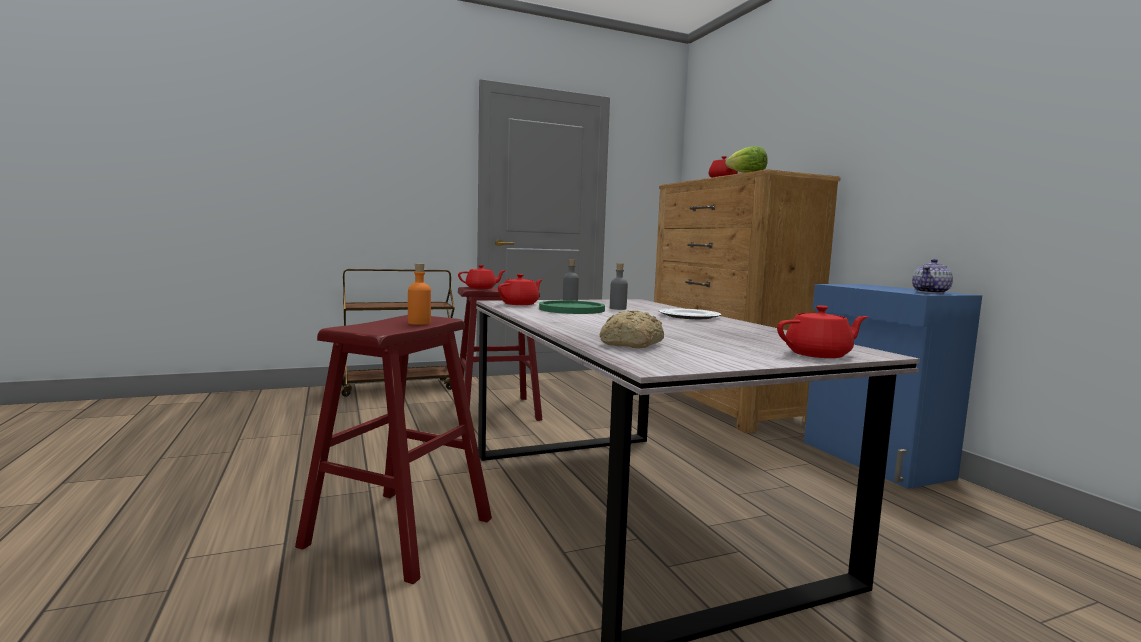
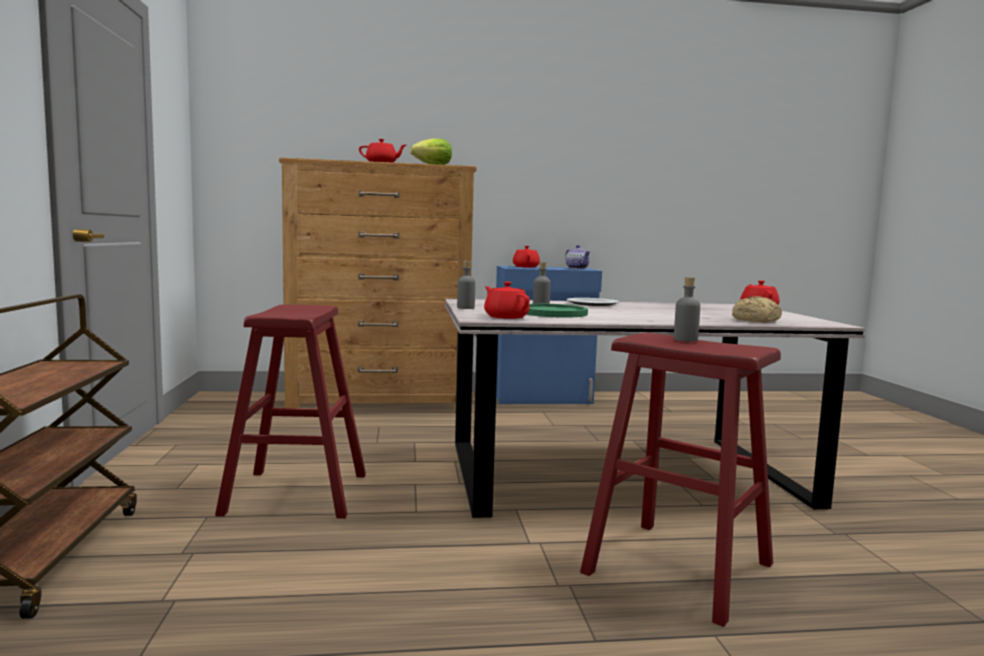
camera: 75 degrees left, 0 degrees up
(419, 323) = (685, 339): orange bottle -> grey bottle
(481, 288) = (294, 313): red teapot -> red teapot (526, 267)

